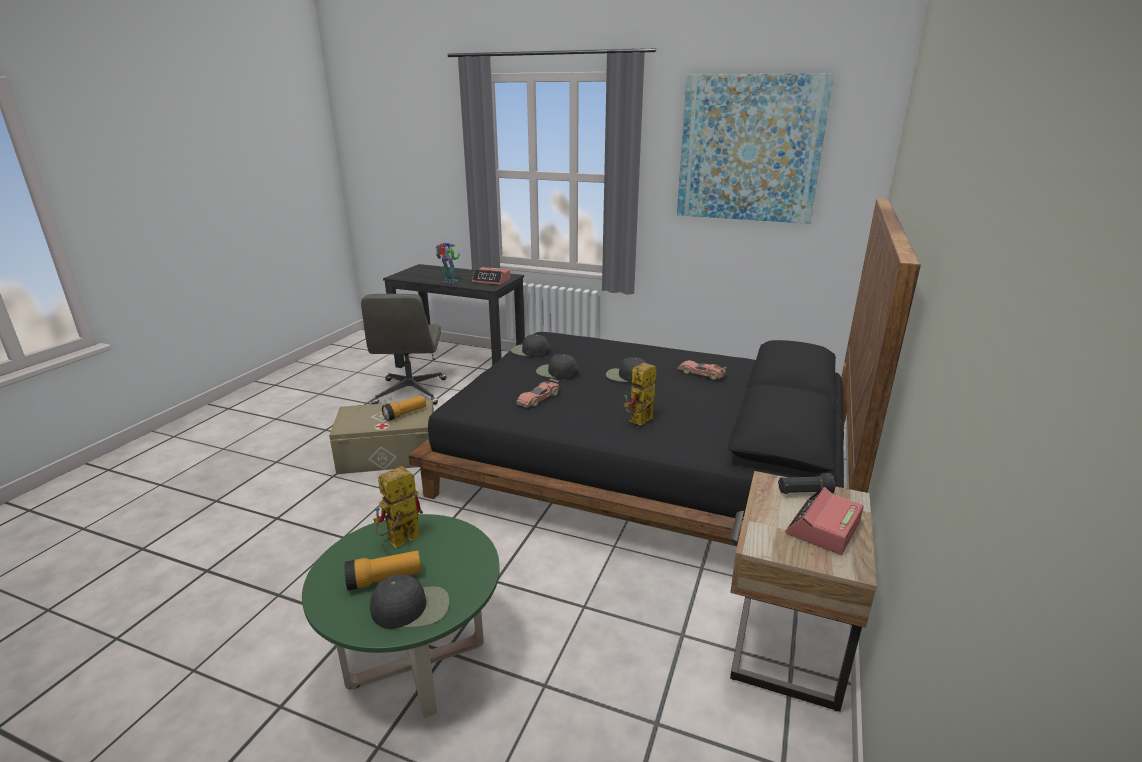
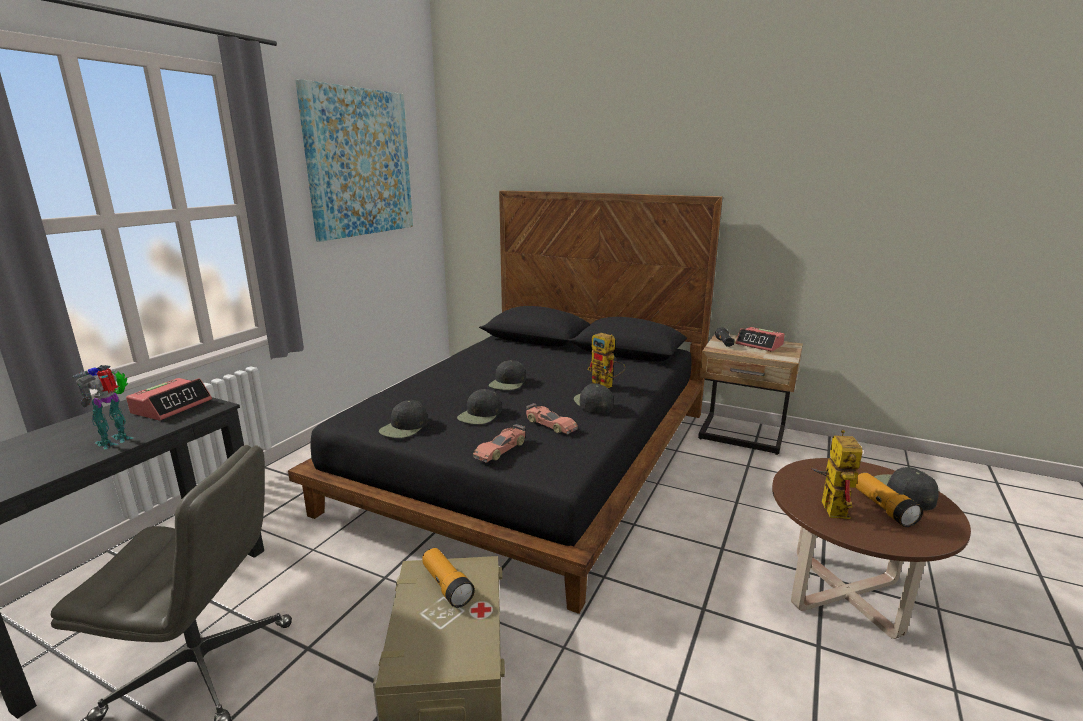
camera: 85 degrees left, 5 degrees down
(399, 542) = (829, 506): toy robot -> toy robot turned 135 degrees counterclockwise
(416, 663) = (845, 593): green coffee table -> brown coffee table
(590, 415) = (593, 403): none -> black cap
(701, 373) = (509, 358): toy car -> toy car (501, 449)

